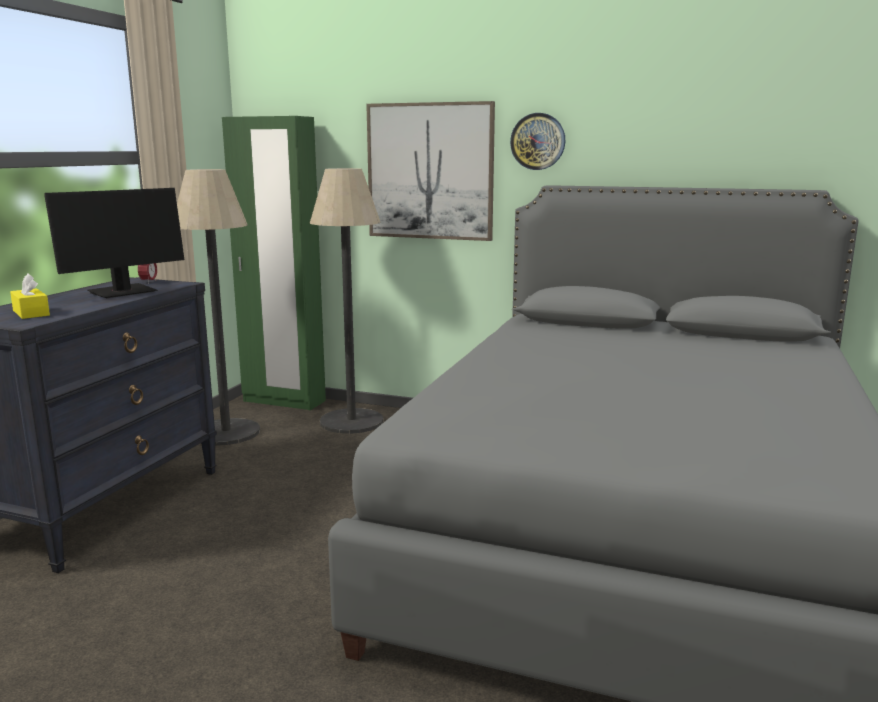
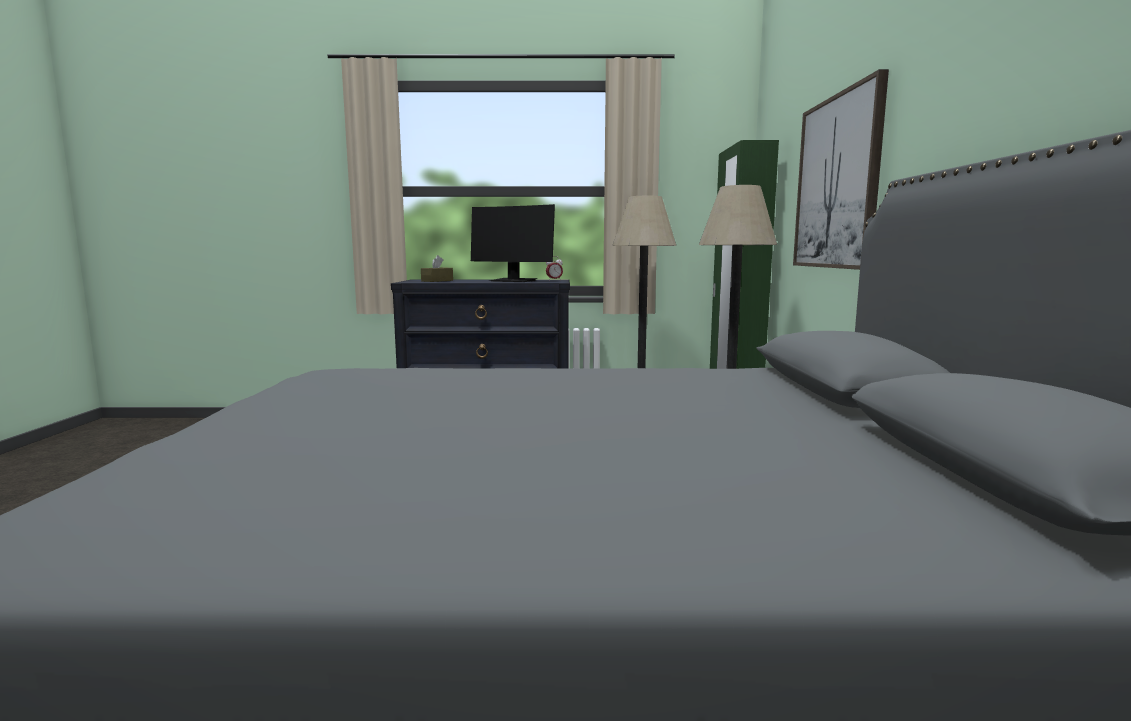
camera: 70 degrees right, 5 degrees down
(31, 313) = (437, 281): yellow tissue box -> brown tissue box
(538, 141) = (920, 113): wall clock -> none

